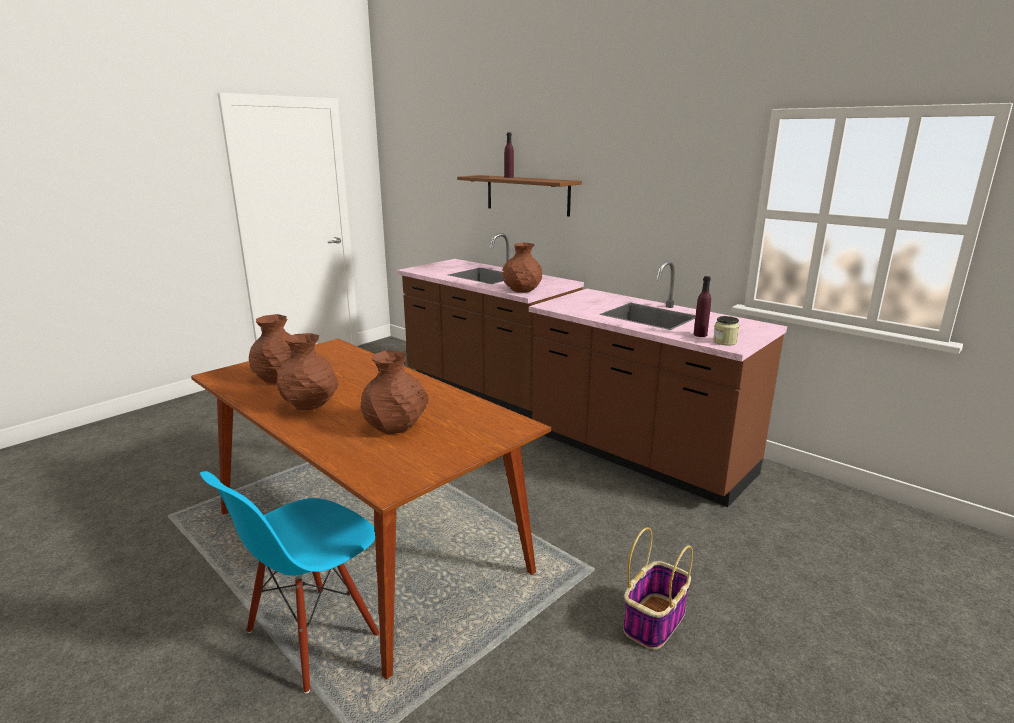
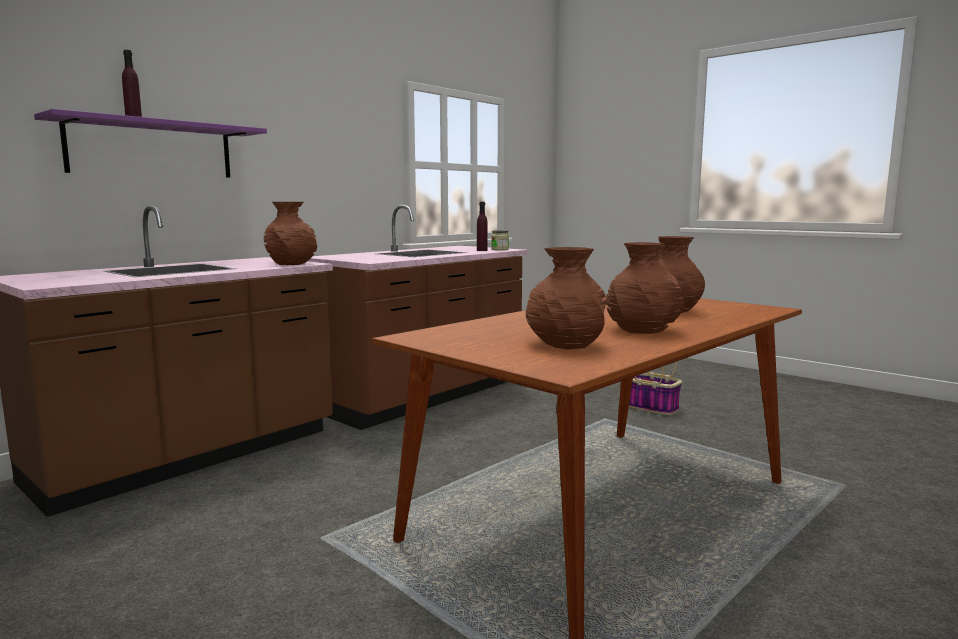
camera: 90 degrees left, 10 degrees down
(312, 635) = (766, 520): blue chair -> none
(527, 195) = (152, 149): brown shelf -> purple shelf

